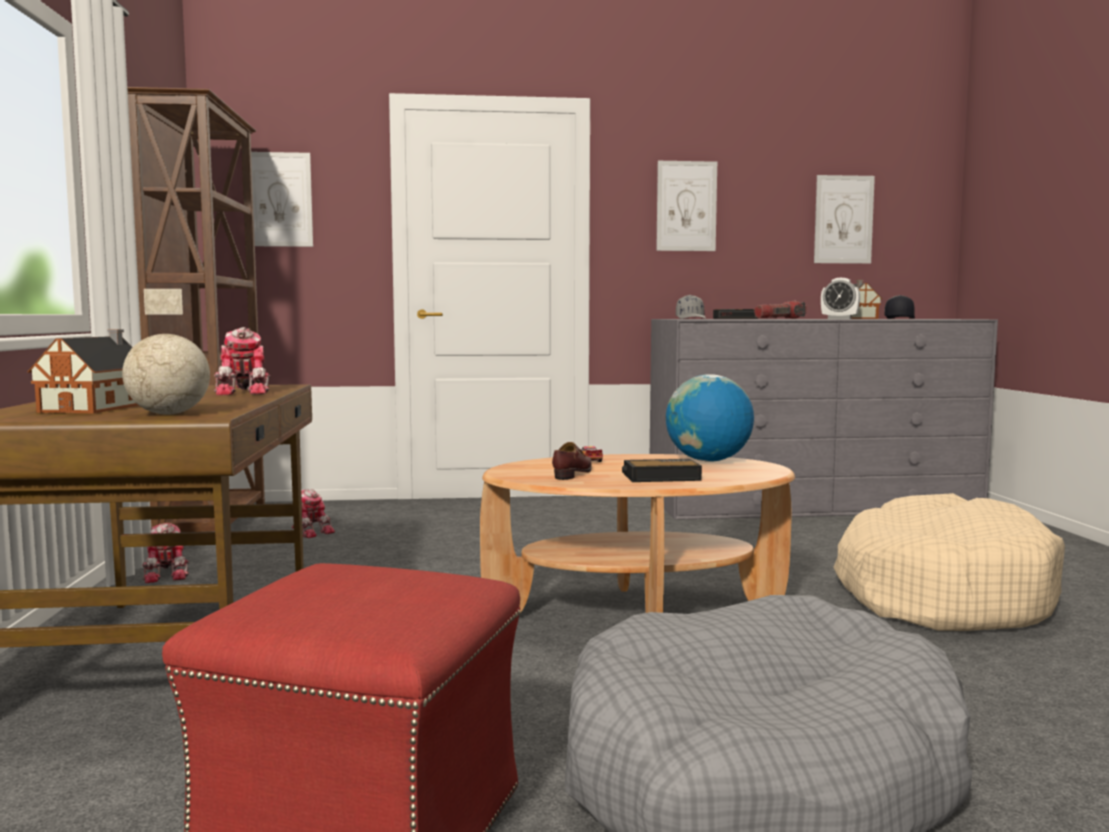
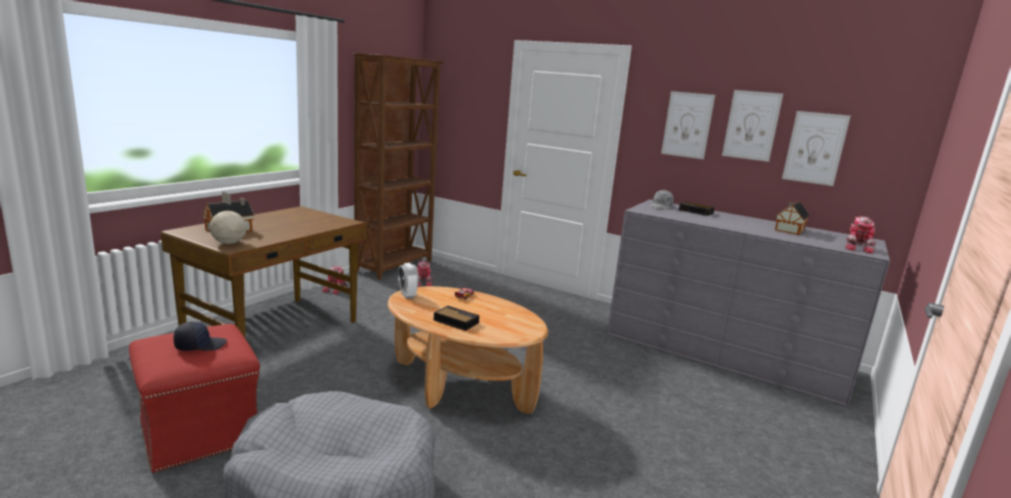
camera: 35 degrees right, 10 degrees up
(246, 392) = (315, 226): toy robot -> toy robot (858, 248)
(279, 199) = (457, 99): picture -> picture (751, 125)
(574, 473) = (428, 304): brown shoe -> none
(708, 461) = (517, 316): globe -> none
(779, 318) = (707, 221): flashlight -> none
(839, 318) = (752, 230): alarm clock -> alarm clock (407, 295)
(899, 318) = (827, 237): black cap -> black cap (200, 345)
(941, 593) = (647, 447): beige dog bed -> none

